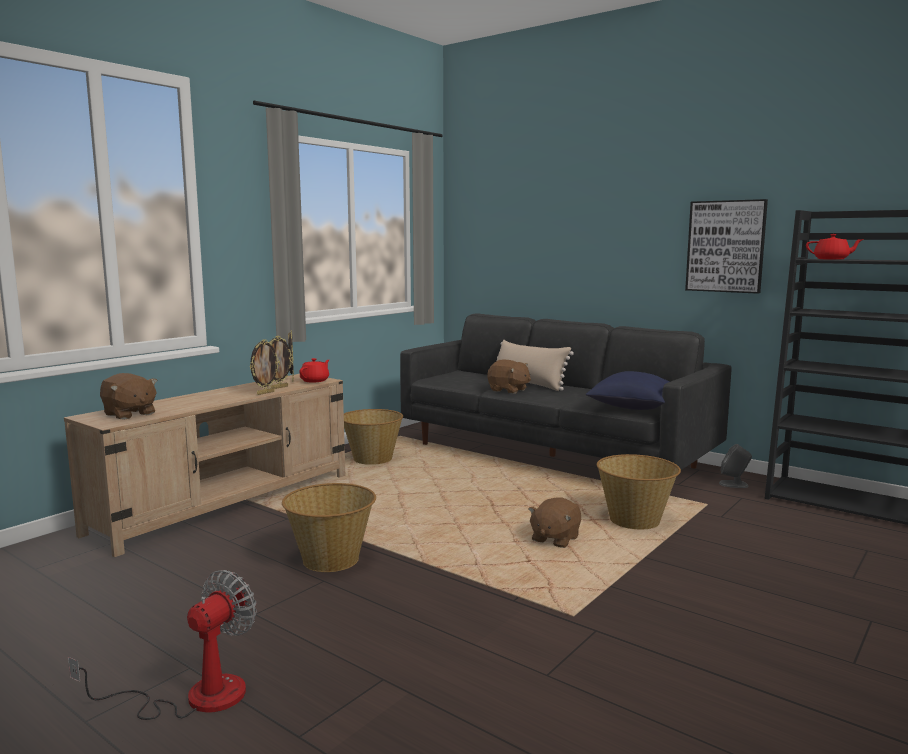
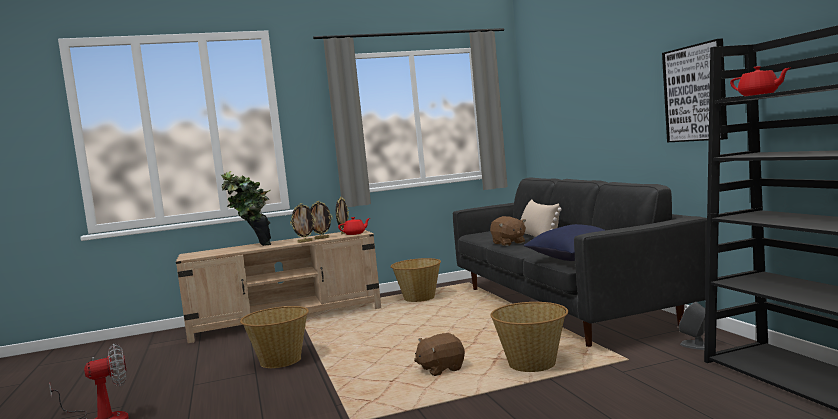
camera: 35 degrees right, 5 degrees down
(129, 414) = (208, 253): brown plush toy -> none
(192, 403) = (253, 247): none -> potted plant

